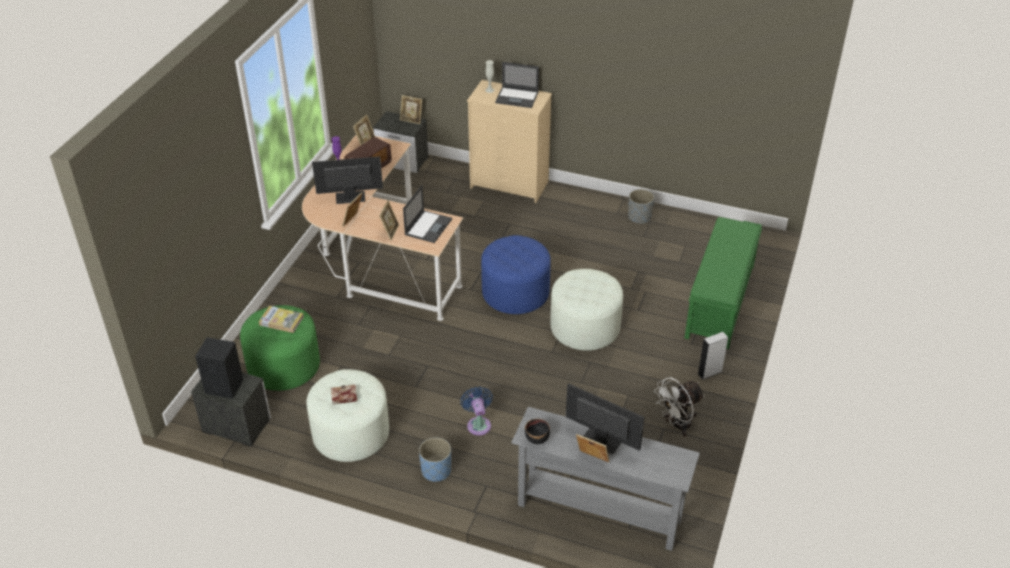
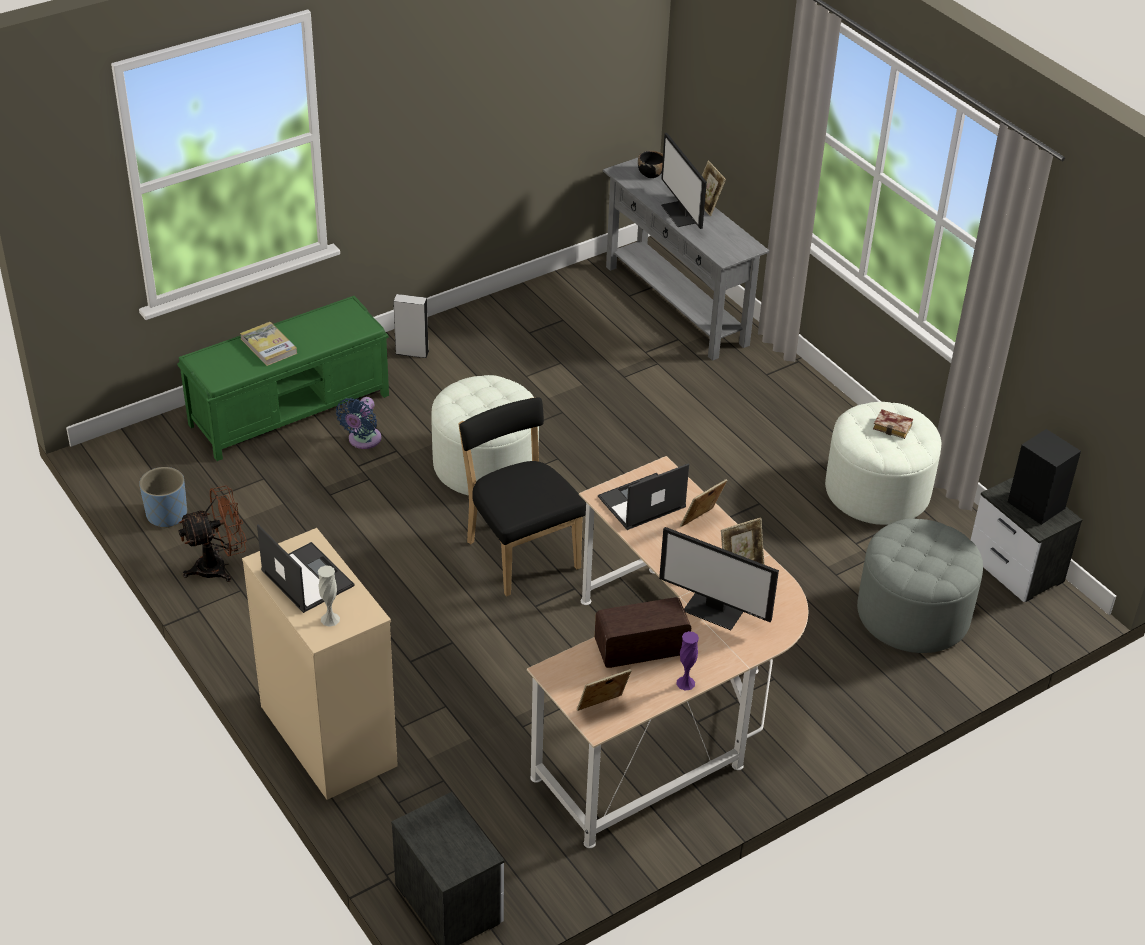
camera: 145 degrees left, 0 degrees up
(281, 321) = (915, 555): book -> book (268, 346)
(283, 365) = (913, 614): green ottoman -> grey ottoman
(411, 120) = (419, 835): picture frame -> none
(436, 471) = (807, 410): blue planter -> blue planter (166, 515)
(478, 424) = (721, 430): blue fan -> blue fan (363, 440)
(515, 292) = (520, 551): blue ottoman -> black chair
(537, 438) = (741, 241): black bowl -> black bowl (651, 174)
(639, 217) = (219, 567): grey planter -> brown fan
(676, 425) = (512, 329): white fan -> none

